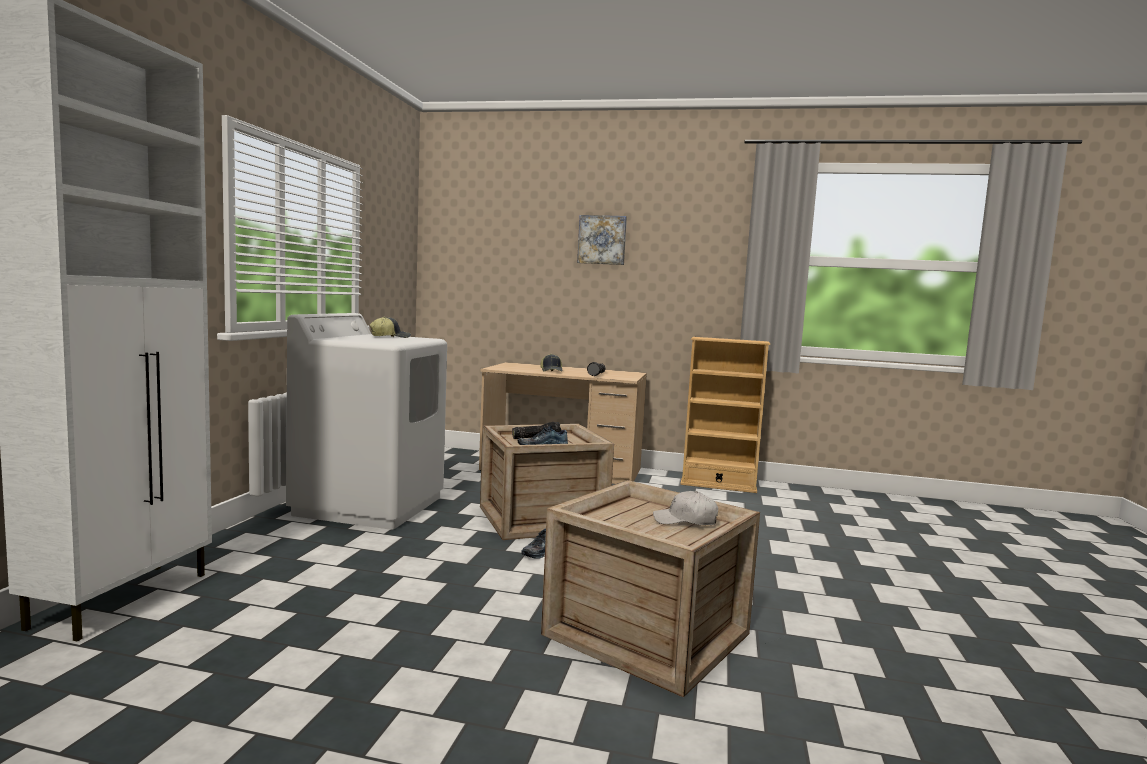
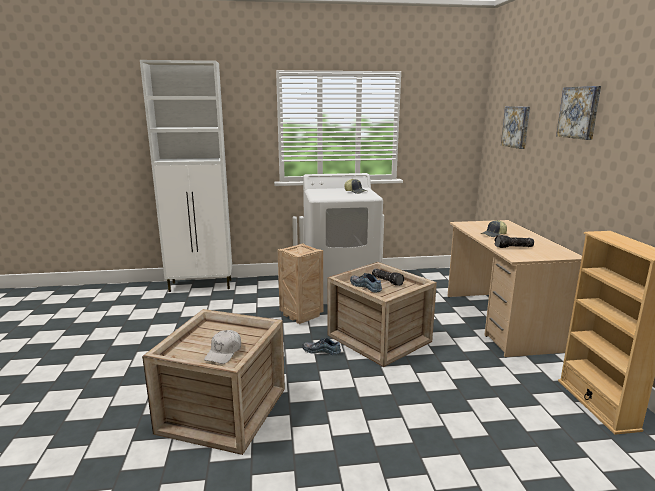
camera: 70 degrees right, 10 degrees up
(421, 542) = (302, 315): none -> crate
(496, 255) = (516, 127): none -> picture
(685, 521) = (224, 352): white cap -> white cap turned 150 degrees counterclockwise

